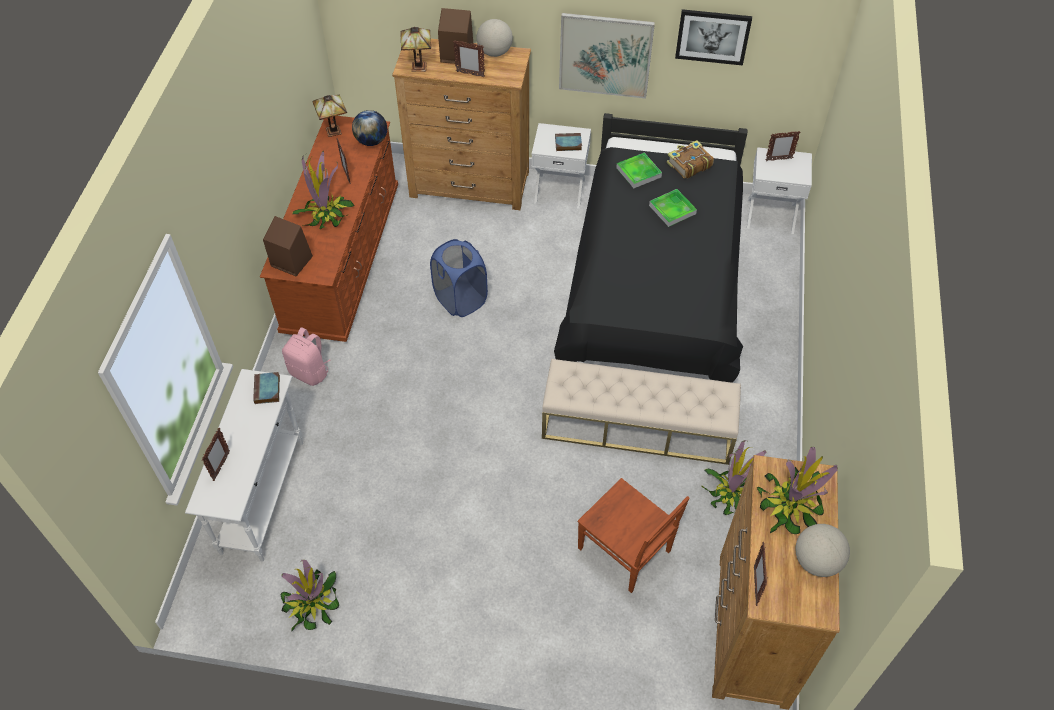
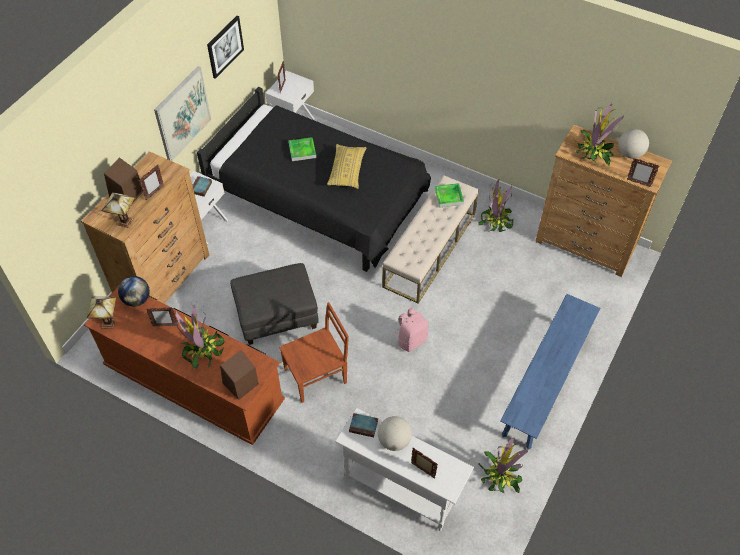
camera: 70 degrees left, 0 degrees up
(310, 372) = (298, 433): pink backpack -> pink backpack (411, 340)
(460, 299) = (276, 316): blue laundry basket -> grey ottoman
(472, 627) = (545, 383): none -> blue bench
(495, 52) = (139, 172): globe -> globe (394, 441)
(625, 551) = (517, 286): brown chair -> brown chair (317, 375)
(638, 172) = (258, 156): tray -> tray (448, 196)
(663, 264) = (347, 171): none -> yellow pillow
(688, 164) = (266, 129): book -> none

